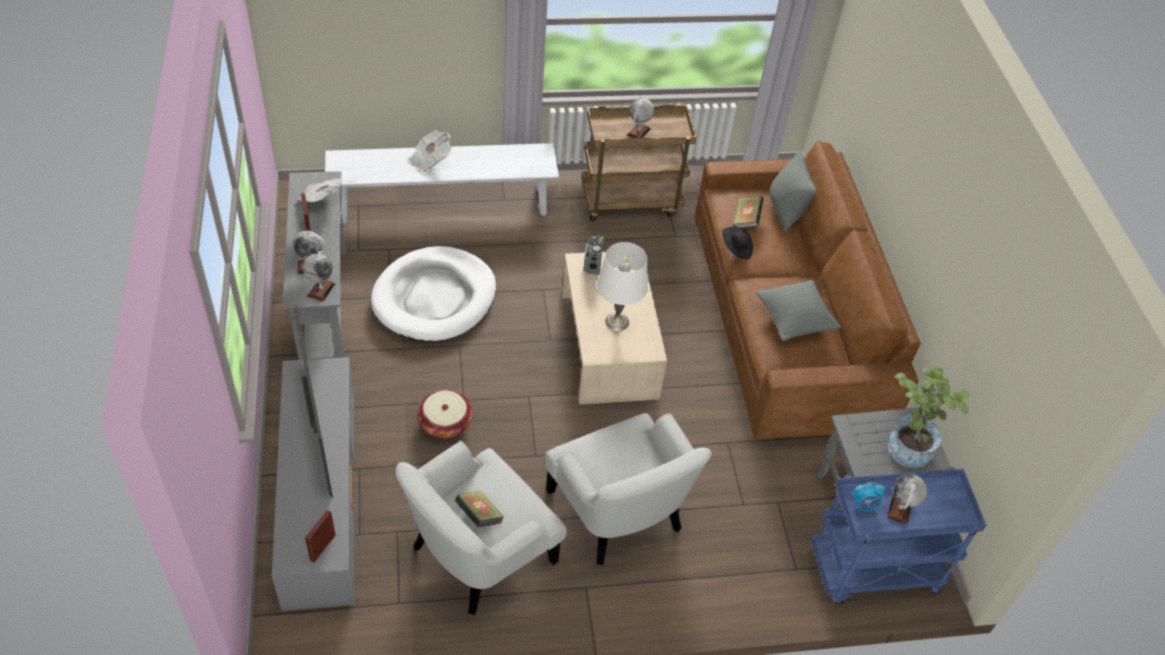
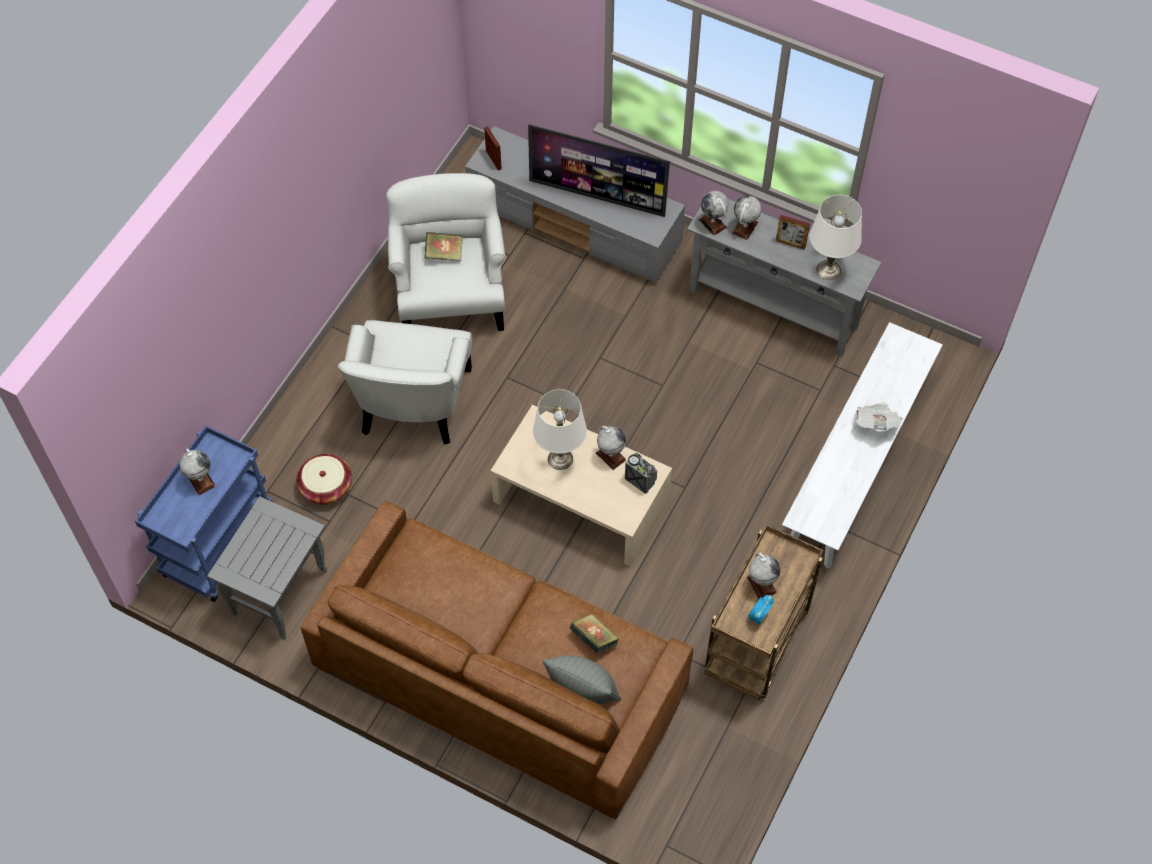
camera: 130 degrees right, 10 degrees up
(321, 199) = (829, 269): newspaper -> white table lamp
(434, 298) = (731, 395): white dog bed -> none
(445, 423) = (585, 333): basket -> basket (326, 487)
(587, 292) = (610, 456): none -> globe
(618, 511) = (413, 403): white armchair -> white armchair turned 90 degrees counterclockwise
(736, 249) = (563, 602): black hat -> none
(794, 321) = (443, 585): grey pillow -> none
(864, 506) = (224, 458): alarm clock -> alarm clock (759, 616)
(908, 444) = (252, 561): potted plant -> none

